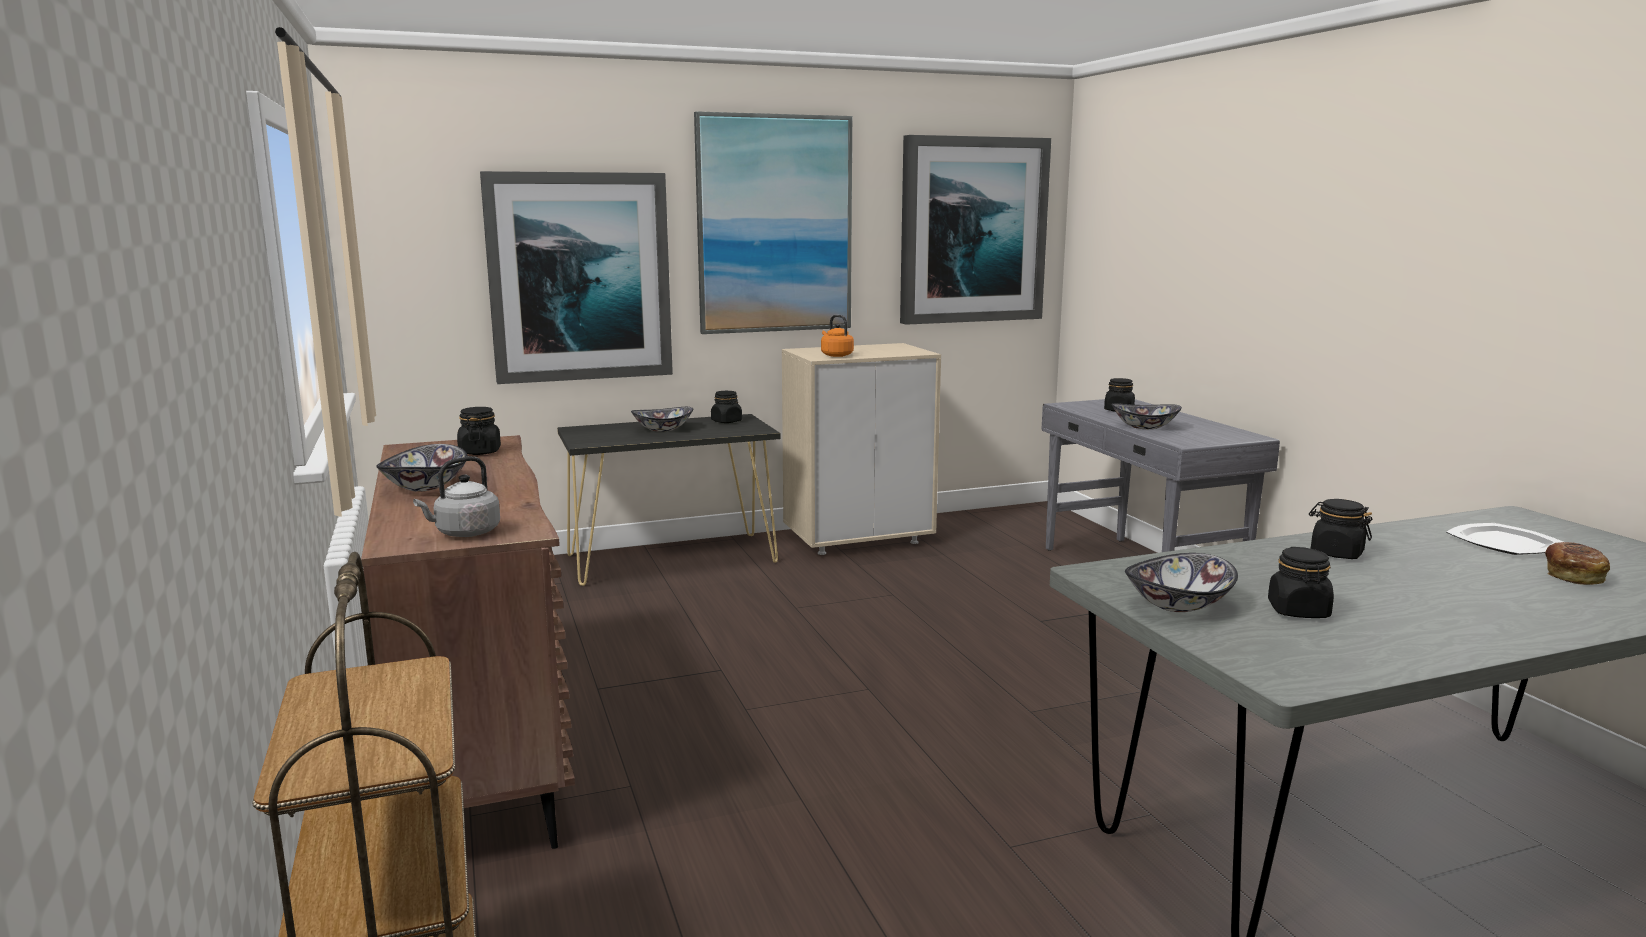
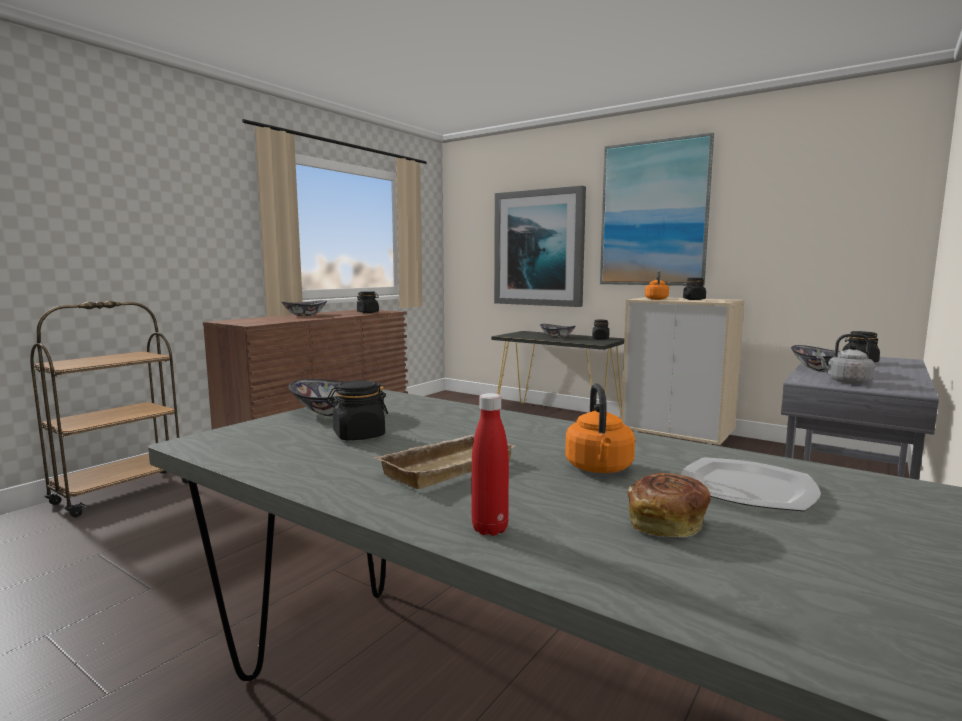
camera: 55 degrees right, 5 degrees down
(464, 533) = (243, 322): grey kettle -> grey kettle (846, 382)
(972, 230) = (825, 211): picture -> none
(1336, 553) = (546, 435): black jar -> black jar (693, 299)
(1427, 601) = (446, 467): none -> beige tray
(1447, 562) = (599, 469): none -> orange kettle
(1584, 617) = (489, 529): none -> red bottle

